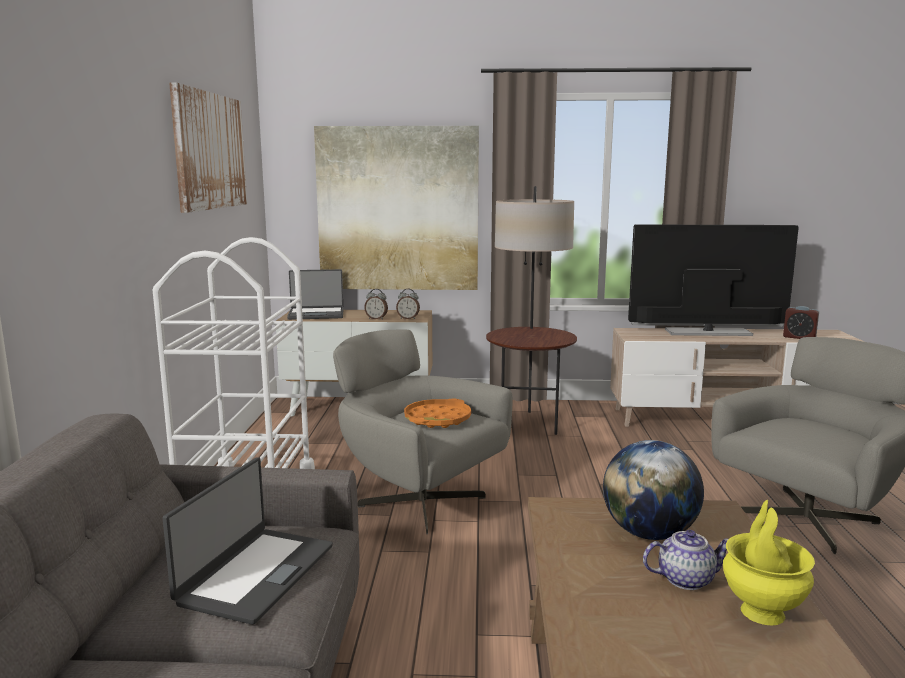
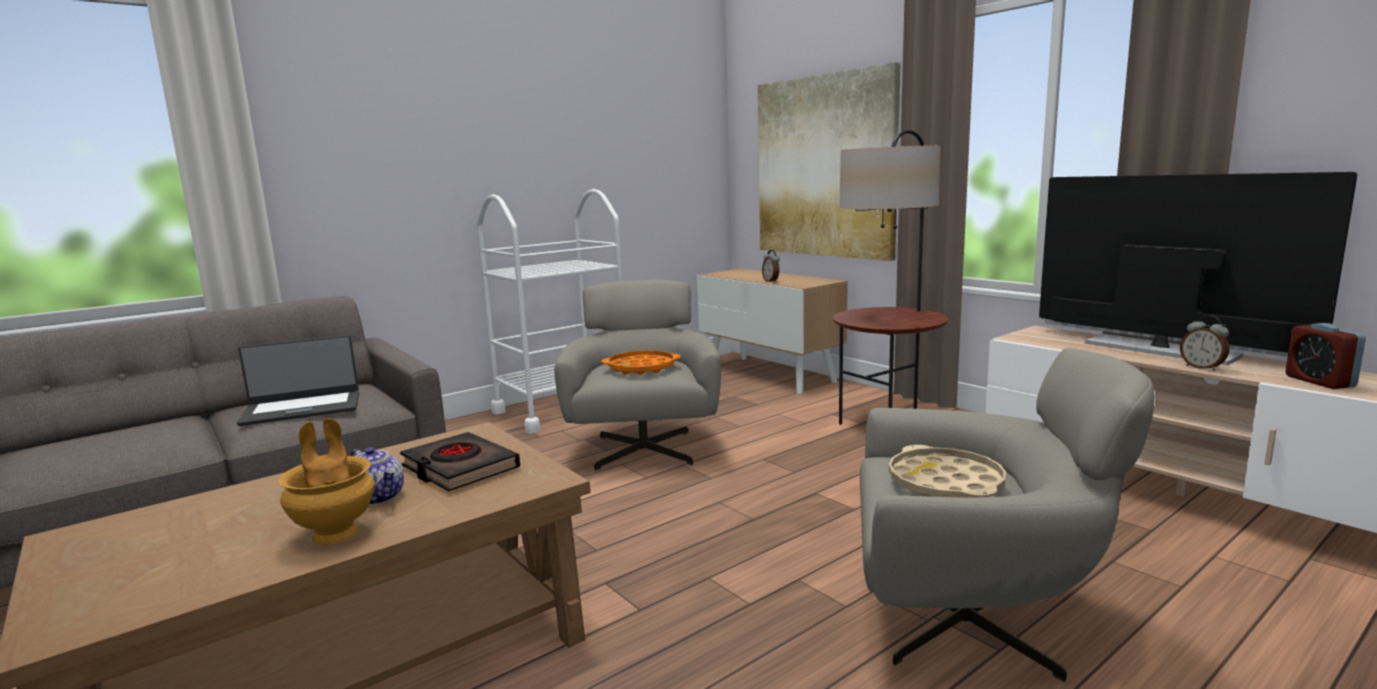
camera: 50 degrees right, 0 degrees up
(210, 151) = (612, 116): picture -> none
(316, 314) = (739, 273): laptop -> none
(408, 318) = (797, 284): alarm clock -> alarm clock (1202, 367)
(649, 533) = (459, 468): globe -> black book
(761, 611) = (336, 534): yellow vase -> brown vase
(812, 433) = (945, 484): none -> beige tray

